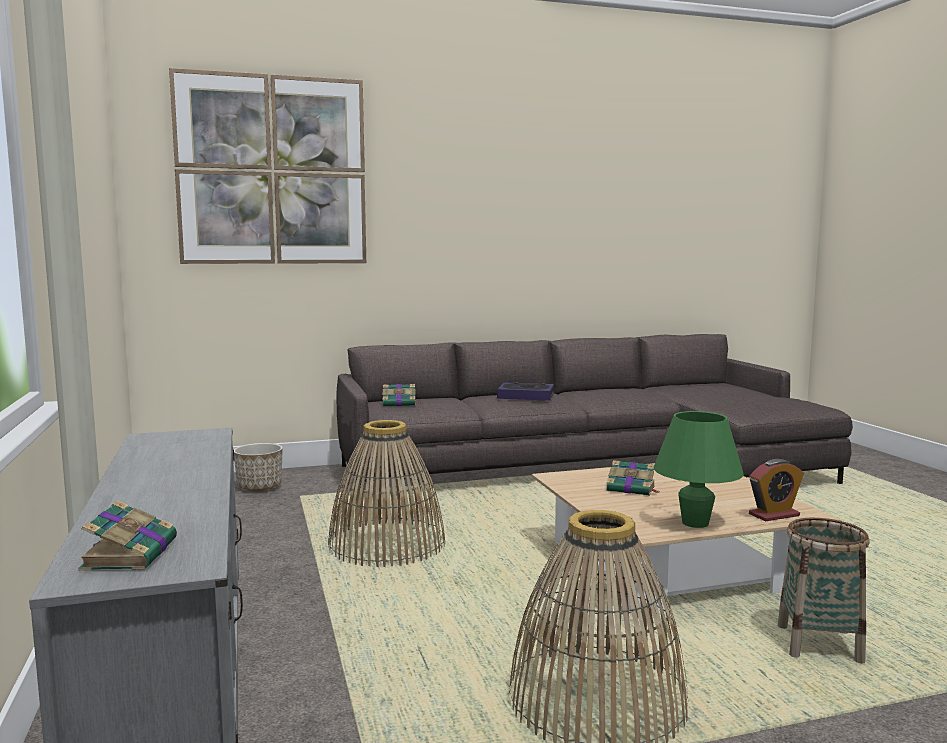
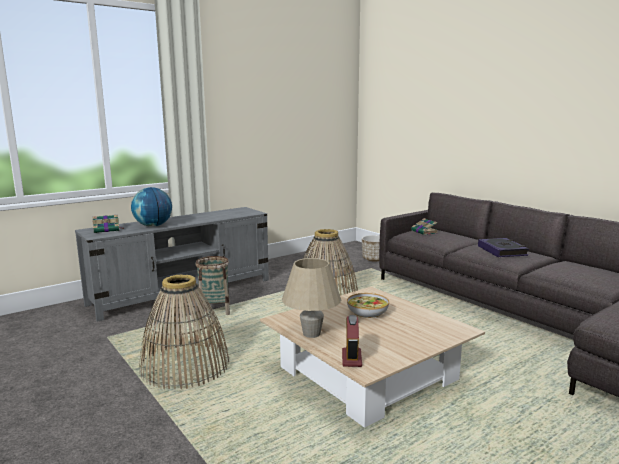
camera: 70 degrees right, 5 degrees up
(182, 506) = (153, 226): none -> globe
(272, 171) = (416, 80): picture -> none
(632, 489) = (367, 313): book -> bowl
(695, 523) = (311, 334): green table lamp -> beige table lamp
(774, 515) = (351, 358): alarm clock -> alarm clock turned 135 degrees counterclockwise
(819, 644) = (274, 433): basket -> basket (214, 310)

